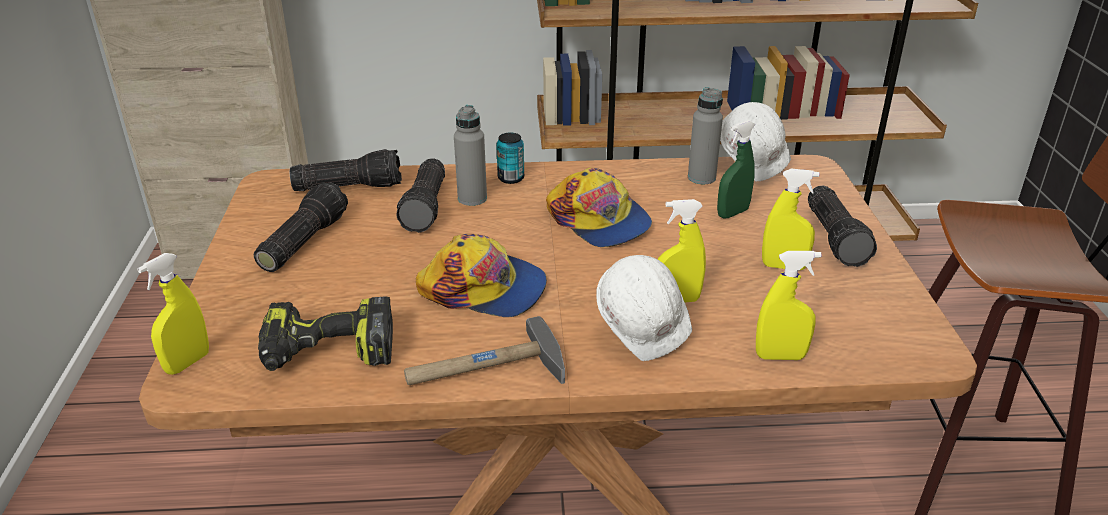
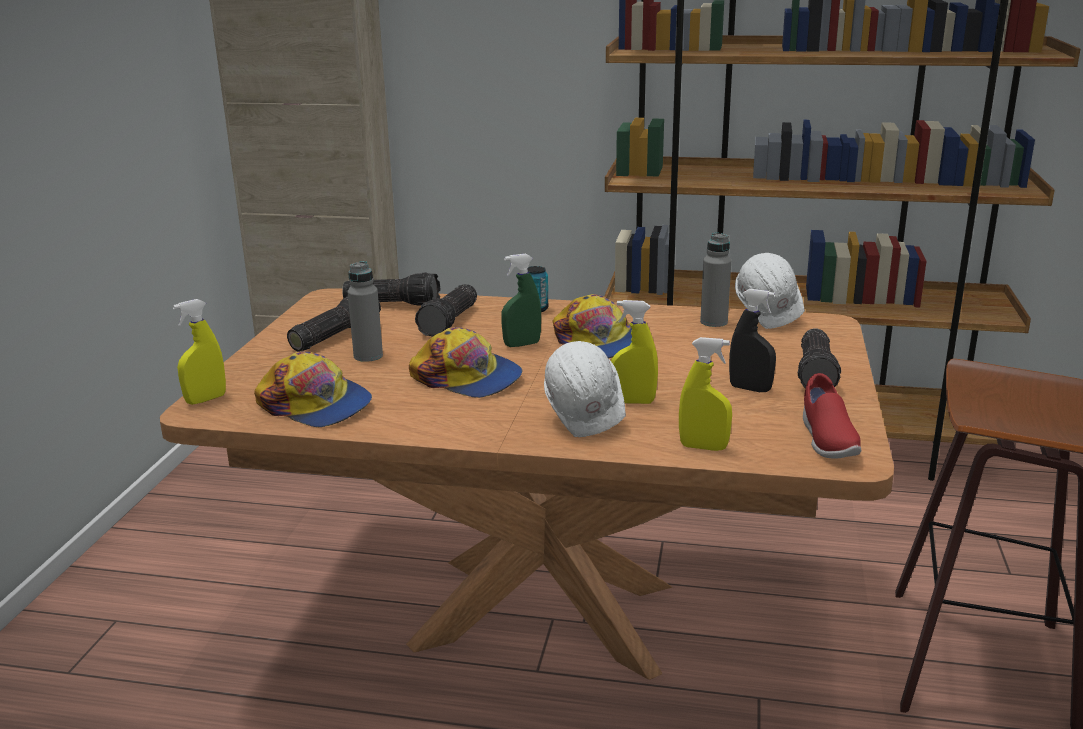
camera: 15 degrees right, 10 degrees down
(328, 354) = (315, 405): power drill -> cap
(472, 198) = (493, 320): grey bottle -> grey bottle (368, 356)
(484, 370) = (436, 428): hammer -> none
(732, 213) = (726, 348): green spray bottle -> green spray bottle (522, 344)
(783, 266) = (750, 389): yellow spray bottle -> black spray bottle
(892, 328) = (826, 440): none -> red shoe

